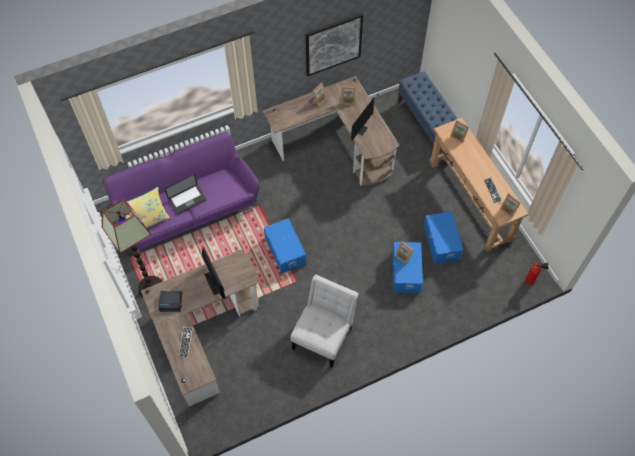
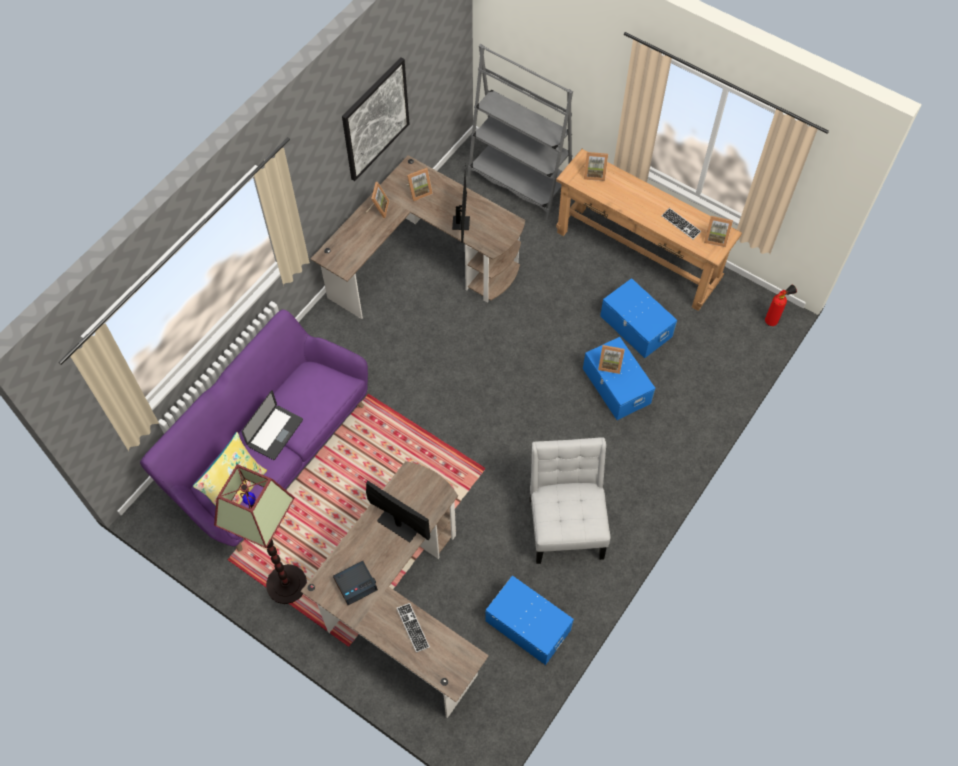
camera: 30 degrees left, 0 degrees up
(285, 250) = (443, 437): blue storage box -> blue storage box (528, 624)
(426, 123) = (519, 182): blue bench -> grey bookcase

